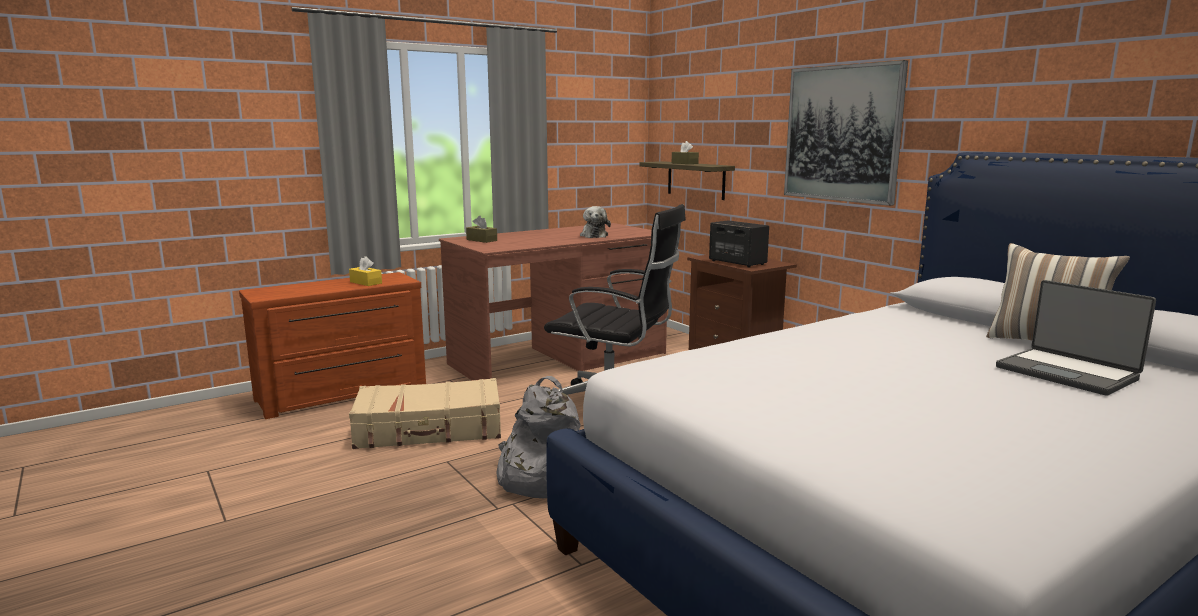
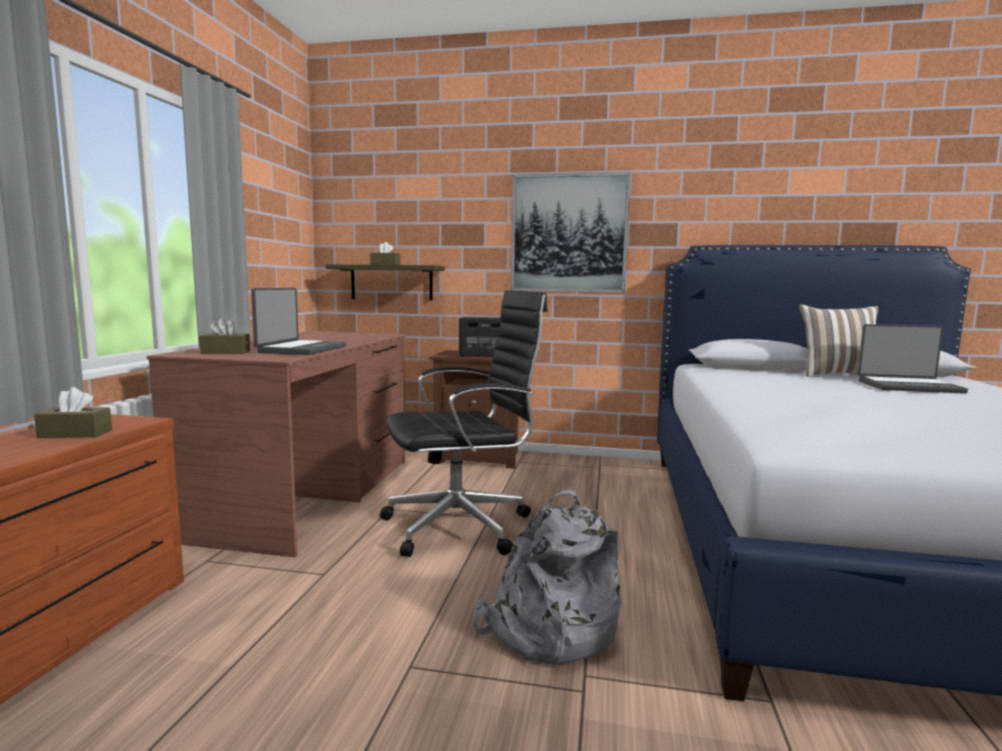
camera: 45 degrees left, 5 degrees down
(366, 282) = (75, 433): yellow tissue box -> brown tissue box
(430, 429) = (303, 636): beige suitcase -> none
(529, 243) = (301, 349): none -> laptop
(594, 235) = (343, 339): plush toy -> none

